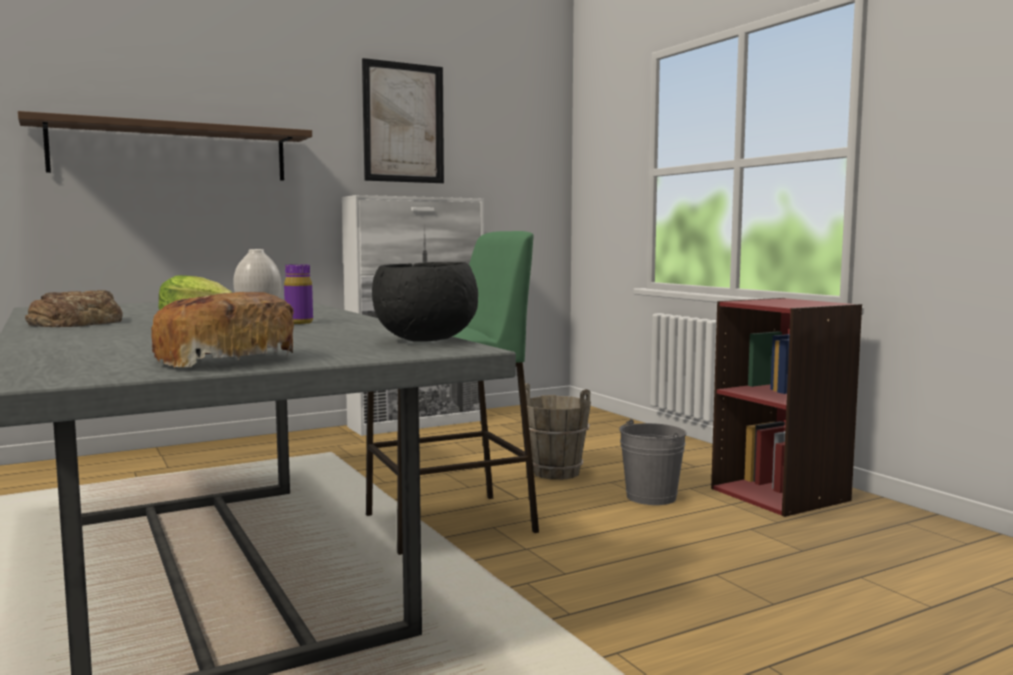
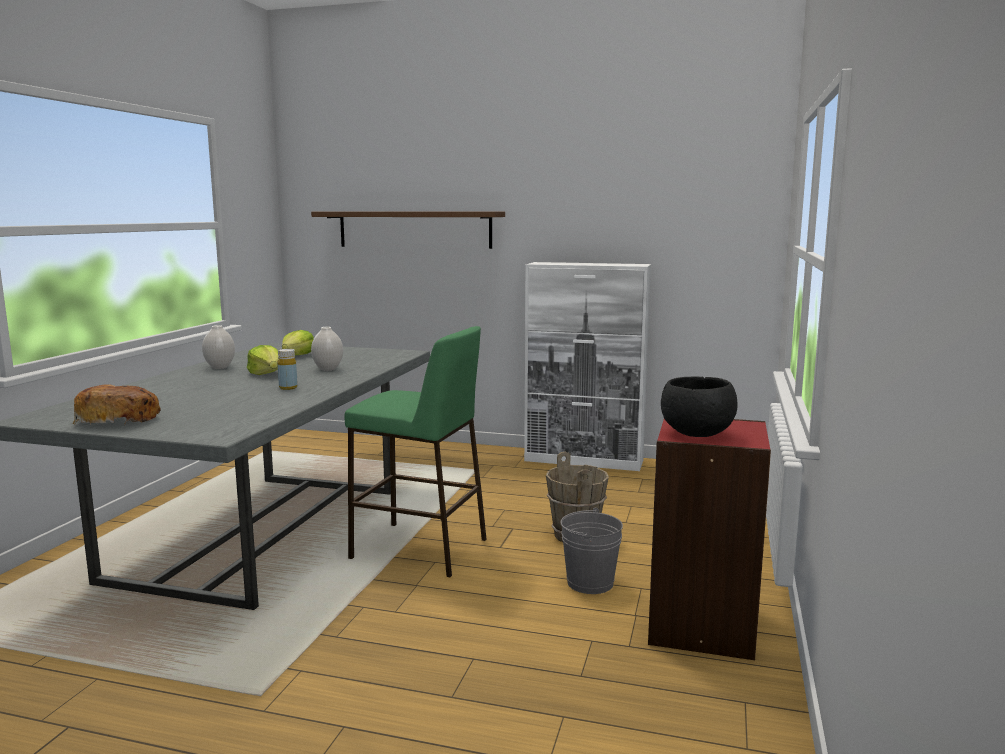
camera: 45 degrees right, 5 degrees up
(78, 322) = (220, 367): bread -> white vase
(142, 309) = (298, 356): none -> lettuce
(299, 322) = (288, 388): purple bottle -> yellow bottle
(403, 123) = (596, 194): picture -> none
(425, 340) = (245, 423): black bowl -> black bowl (697, 434)

